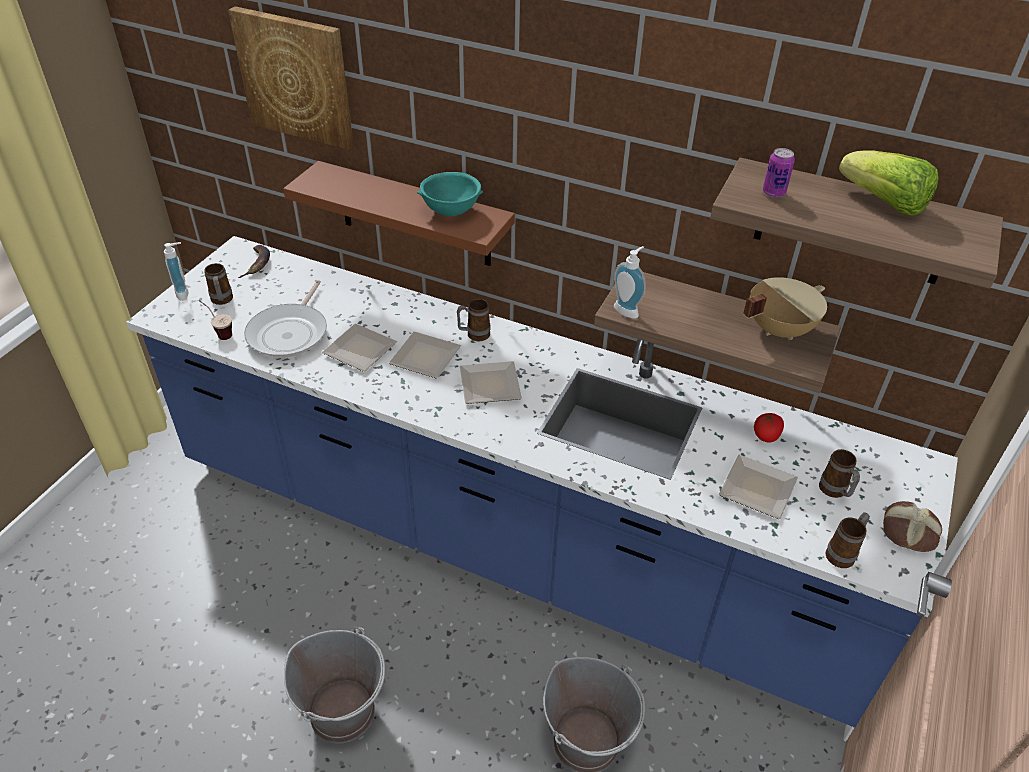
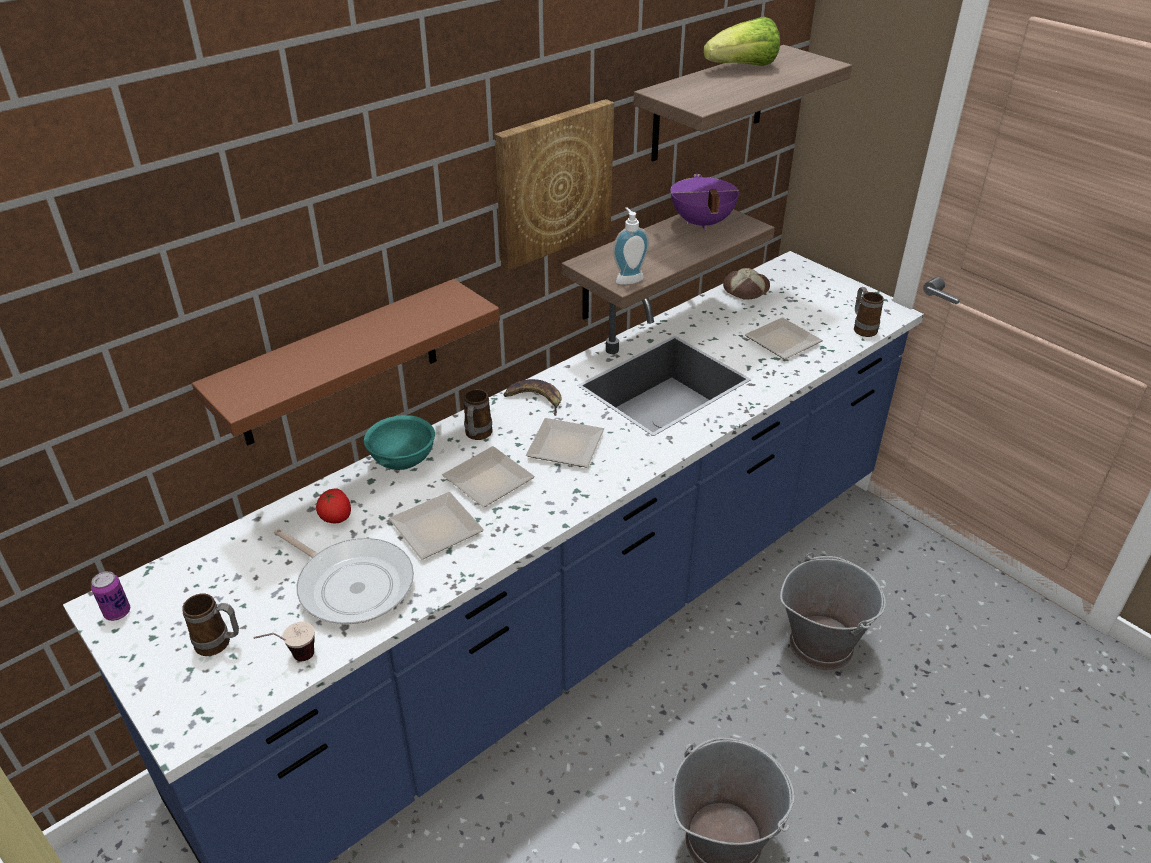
camera: 65 degrees left, 5 degrees down
(185, 293) = (158, 685): soap dispenser -> none
(257, 264) = (165, 590): banana -> banana (535, 399)
(296, 77) = (140, 279): picture -> picture (552, 183)
(450, 211) = (414, 313): turquoise bowl -> turquoise bowl (402, 462)
(766, 436) = (726, 317): tomato -> tomato (336, 517)
(773, 193) = (701, 93): can -> can (117, 612)
(778, 329) = (700, 223): beige cooking pot -> purple cooking pot
(835, 492) = (801, 310): mug -> none
(908, 532) = (852, 295): bread -> bread (746, 290)

